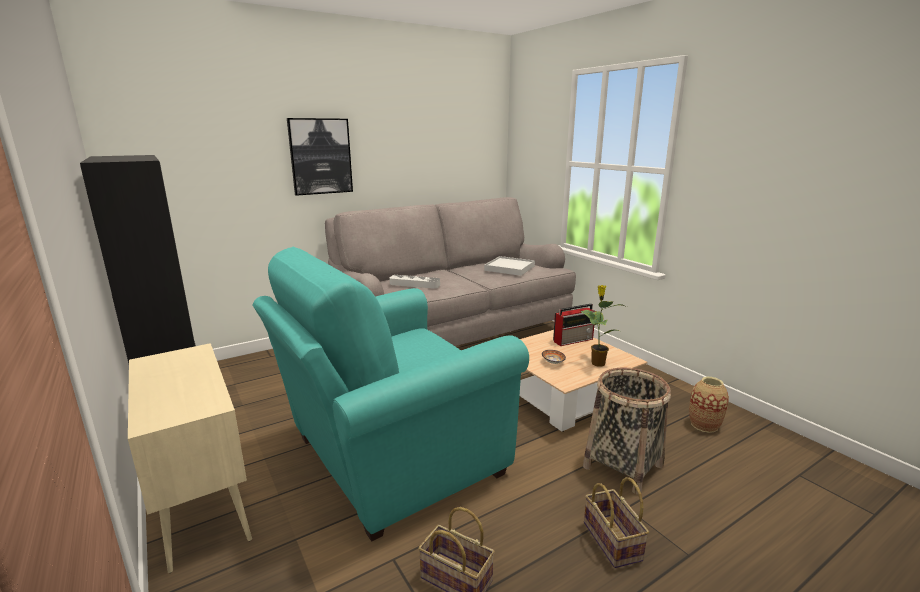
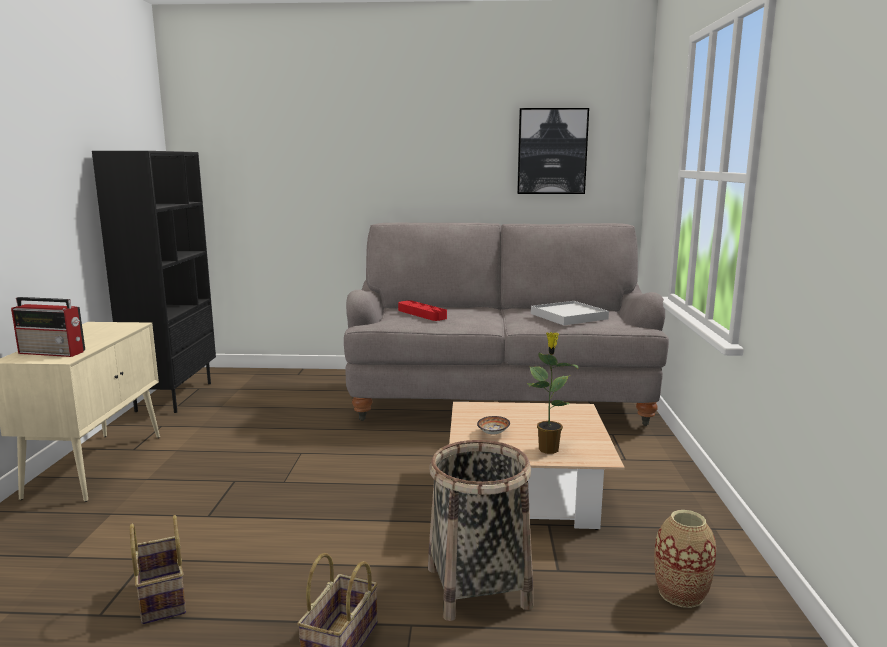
camera: 35 degrees right, 5 degrees down
(320, 156) = (376, 160): picture -> picture (552, 151)
(389, 458) = (261, 485): turquoise armchair -> none
(414, 284) = (422, 314): grey tray -> red tray
(573, 340) = (568, 419): radio -> radio (53, 352)

